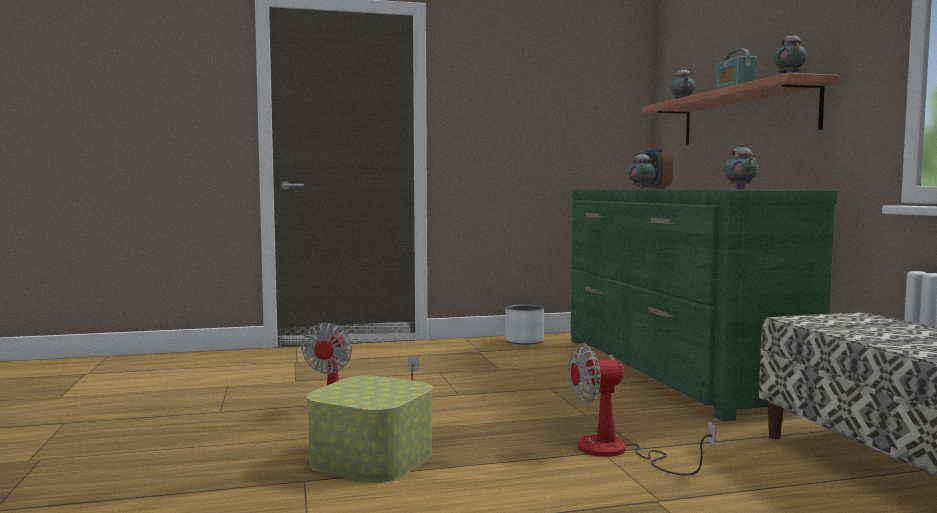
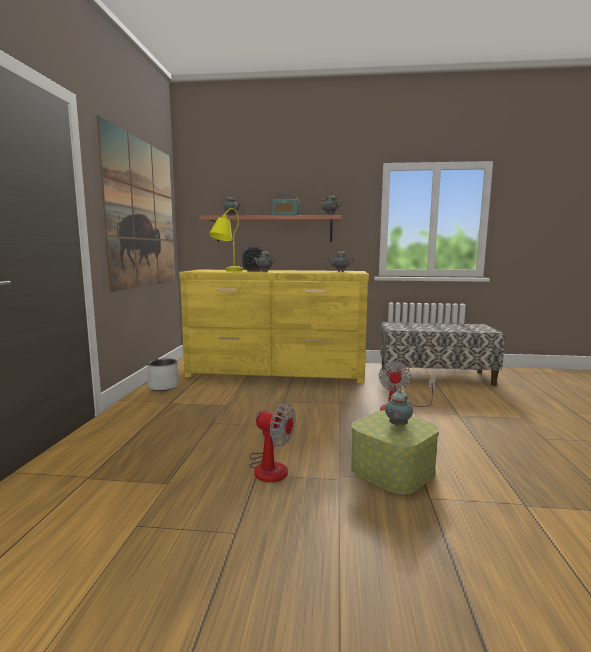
camera: 70 degrees left, 5 degrees up
(371, 391) = (397, 426): none -> teapot
(549, 114) = (142, 214): none -> picture
(627, 189) = (226, 271): none -> yellow table lamp
(672, 370) = (276, 372): green dresser -> yellow dresser

